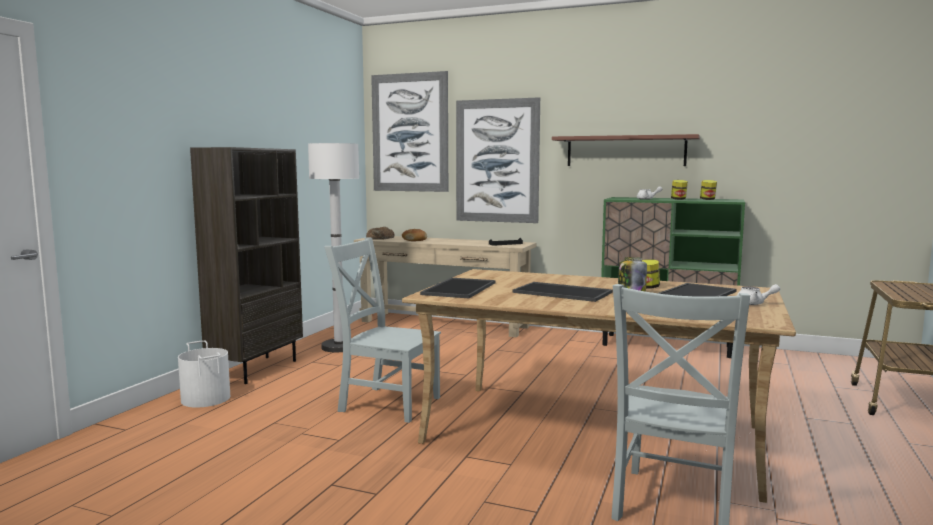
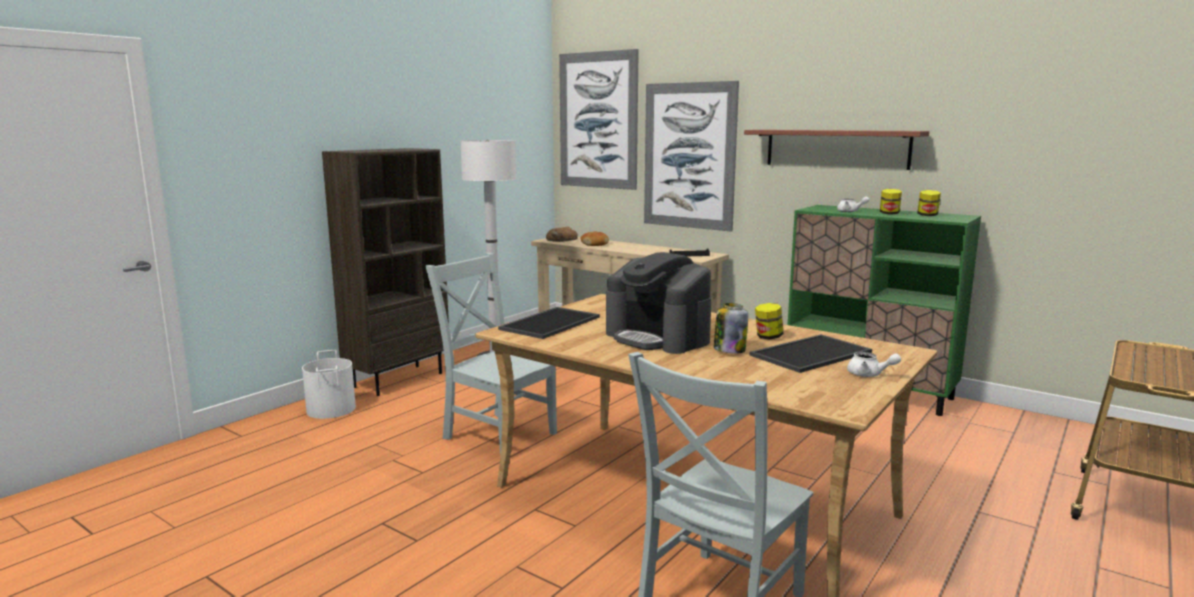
camera: 15 degrees right, 5 degrees up
(564, 292) = (658, 337): tray -> coffee machine

